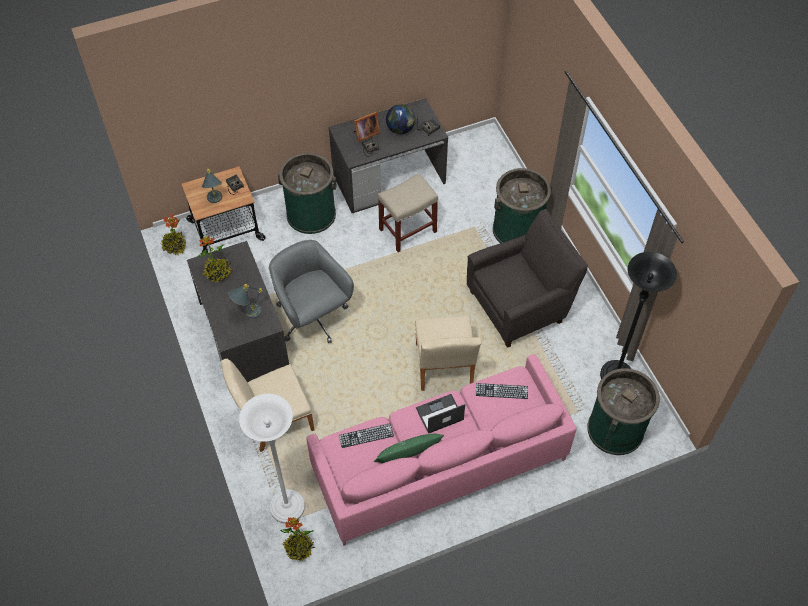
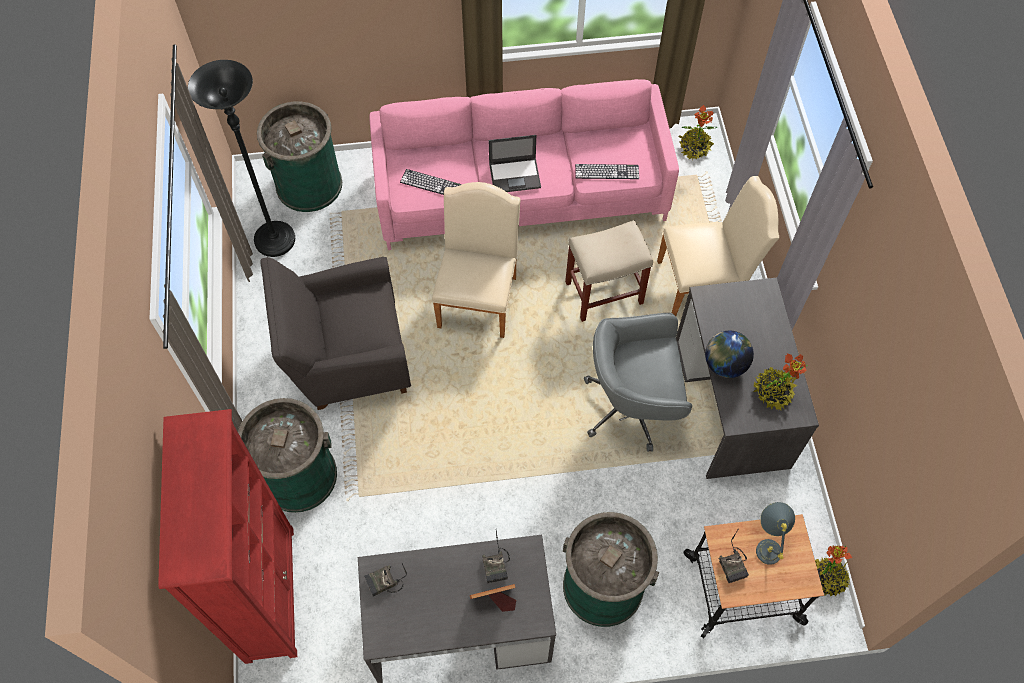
camera: 165 degrees left, 5 degrees up
(247, 314) = (735, 320): grey table lamp -> none
(287, 507) = (701, 188): white floor lamp -> none
(312, 318) = (633, 406): grey office chair -> grey office chair turned 105 degrees clockwise
(400, 129) = (431, 595): globe -> globe (724, 364)
(407, 231) = (462, 515): beige stool -> beige stool (605, 292)
(408, 454) = (564, 143): green pillow -> none
(503, 170) = (270, 593): none -> red bookcase

